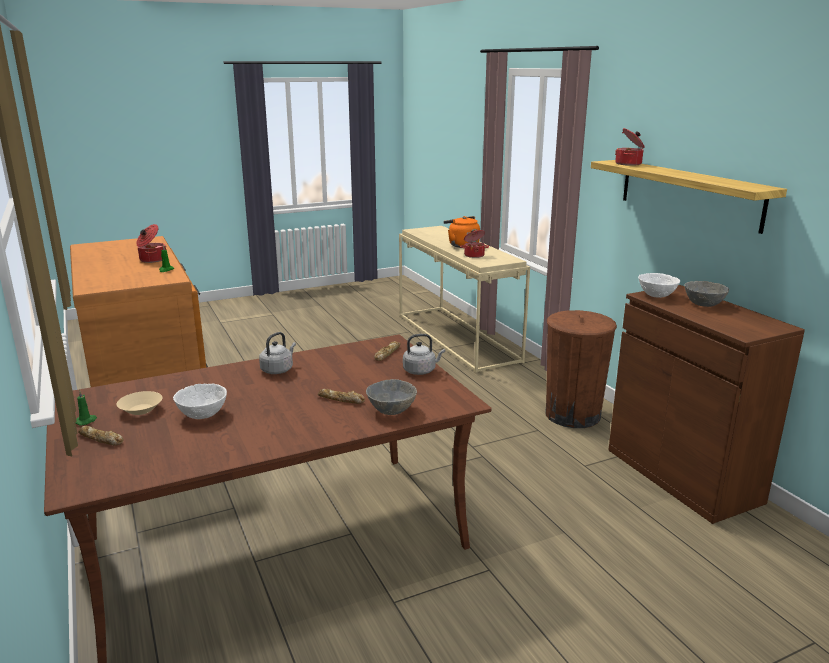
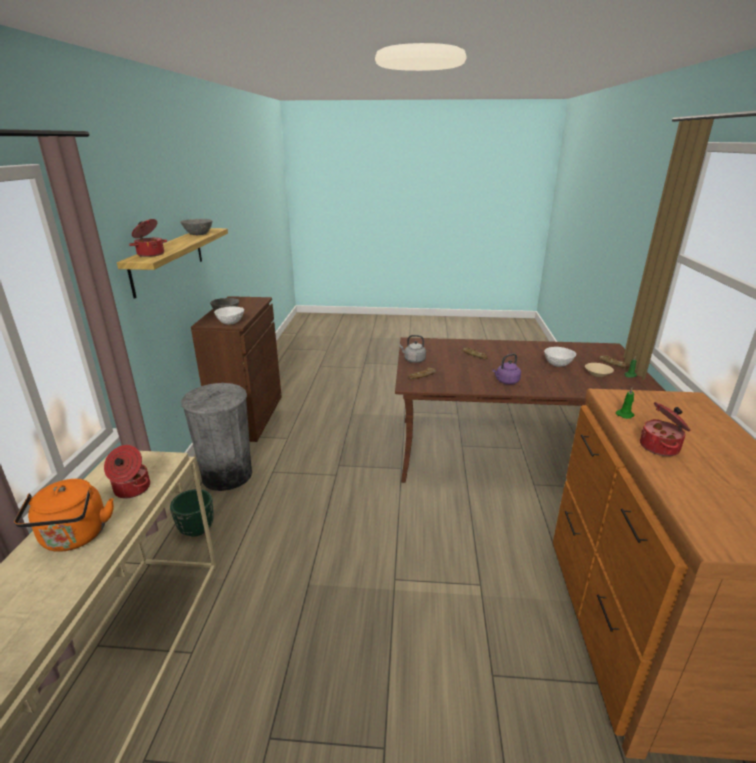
camera: 150 degrees left, 5 degrees up
(278, 370) = (506, 381): grey kettle -> purple kettle
(391, 410) = (451, 345): grey bowl -> grey bowl (198, 234)
(523, 381) = (196, 529): none -> green planter
(572, 415) = (227, 475): brown trash can -> grey trash can

